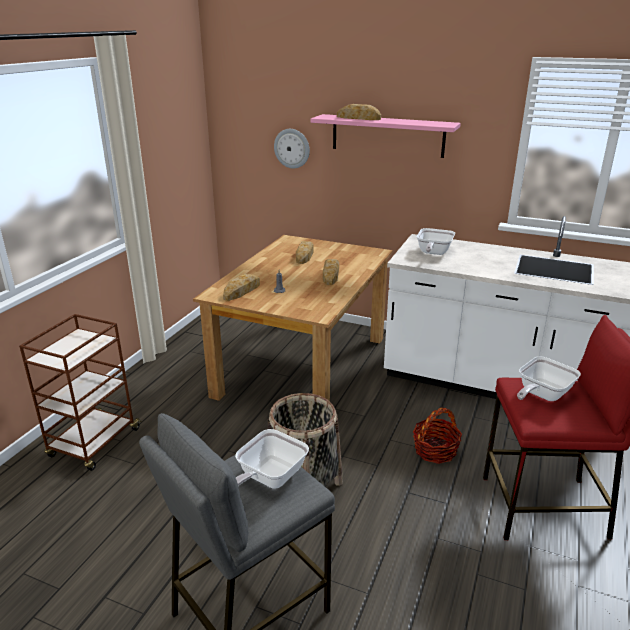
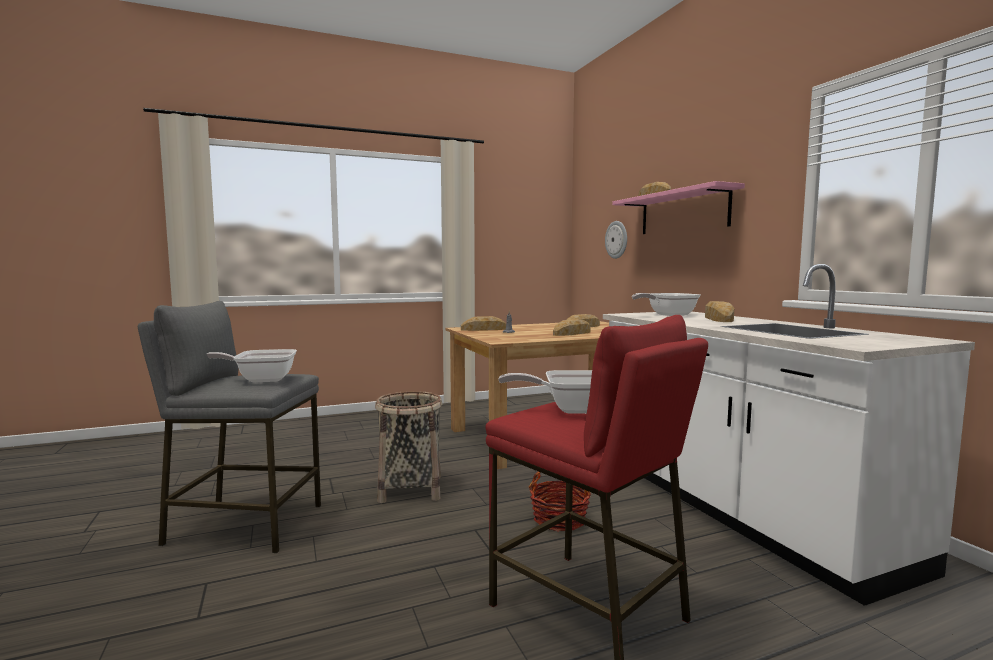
camera: 45 degrees right, 20 degrees down
(94, 444) = (349, 425): brown cart -> none
(477, 253) = (718, 319): none -> bread

